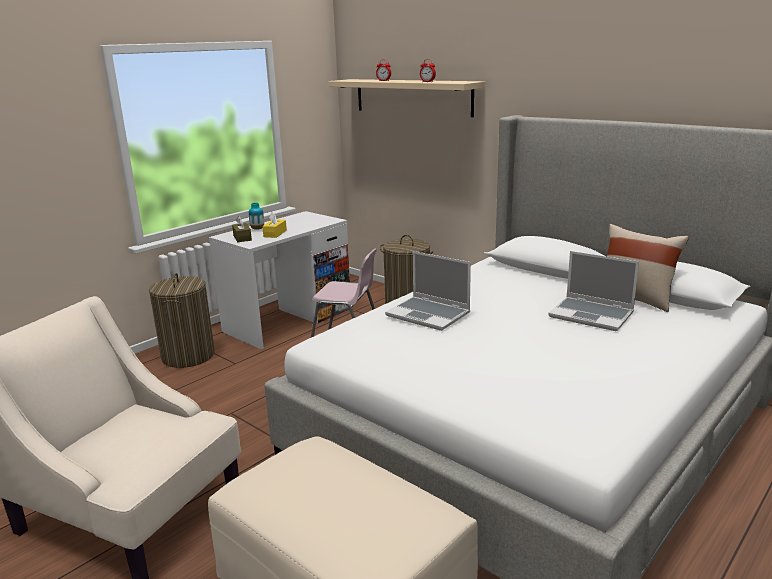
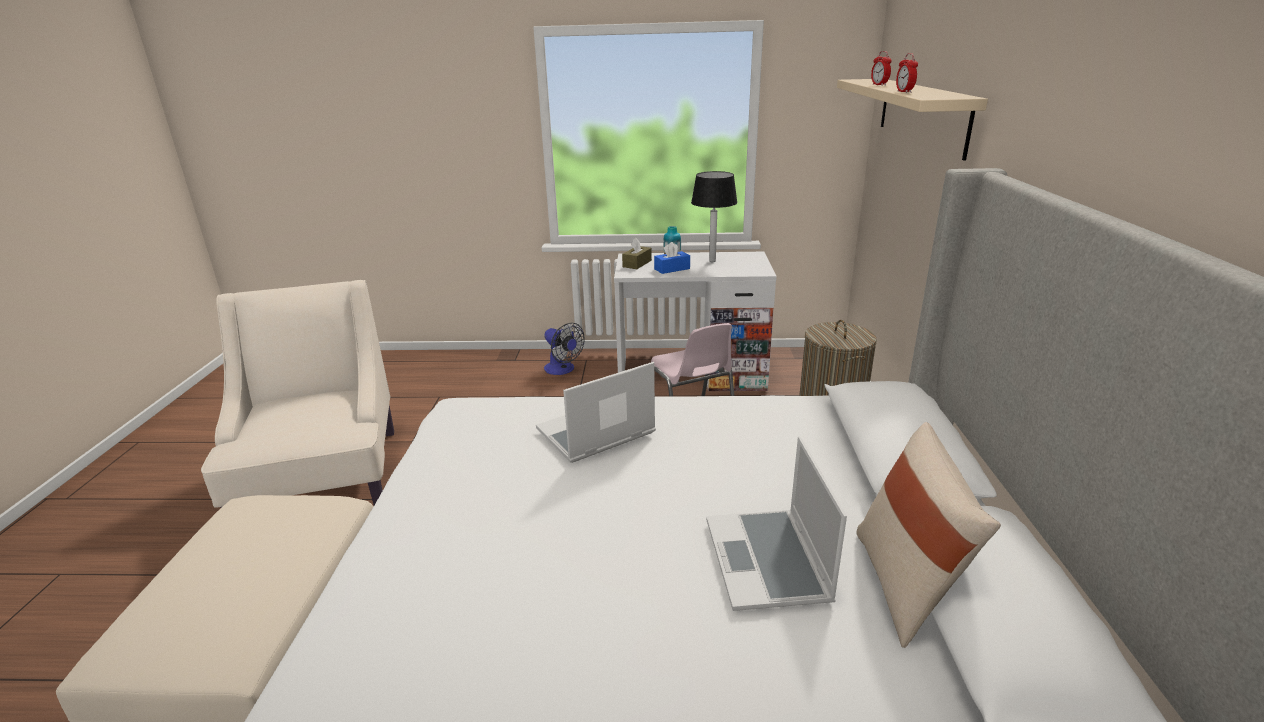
camera: 50 degrees right, 5 degrees up
(188, 356) = (563, 370): laundry basket -> fan
(275, 234) = (672, 269): yellow tissue box -> blue tissue box
(288, 223) = (712, 261): none -> table lamp
(429, 314) = (595, 433): laptop -> laptop turned 60 degrees clockwise

